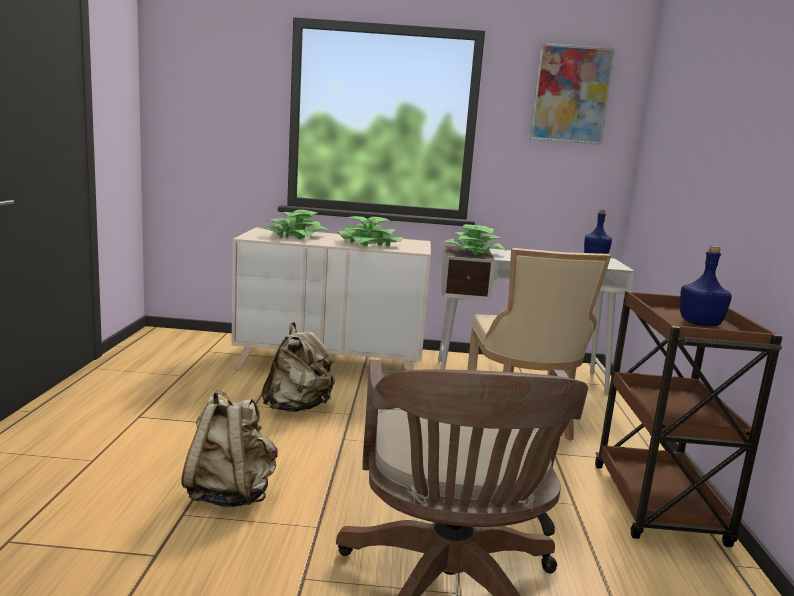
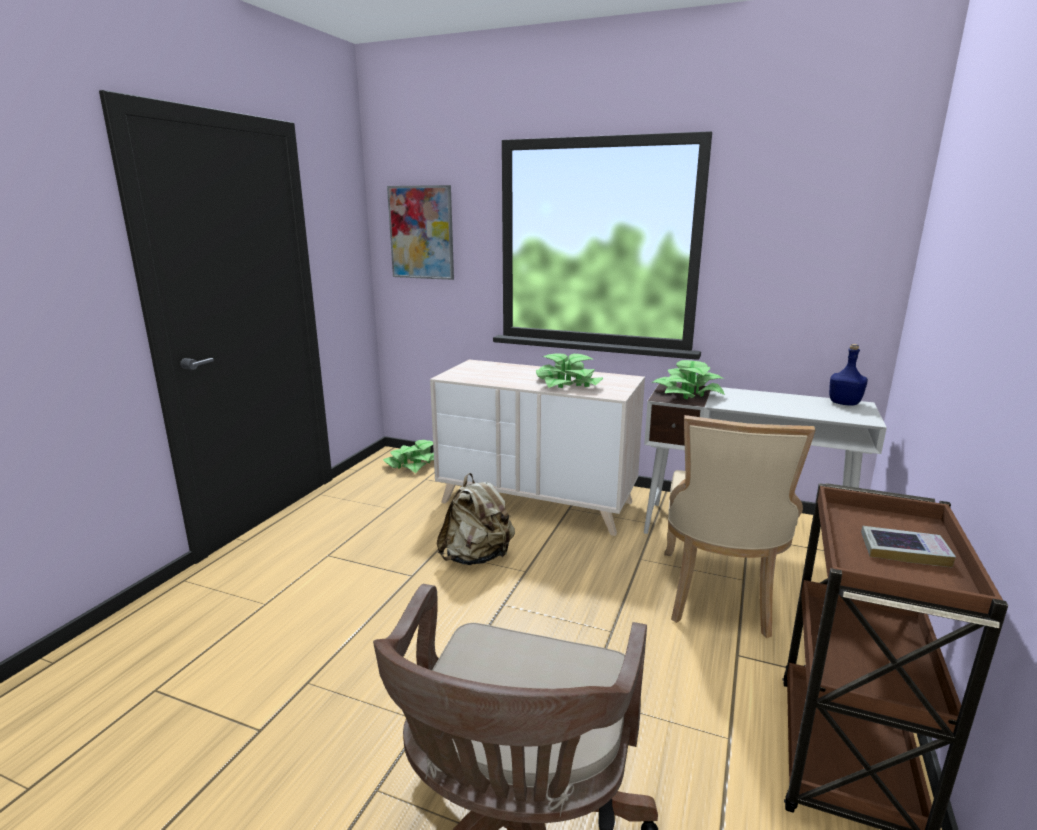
camera: 20 degrees right, 5 degrees up
(231, 494) = (361, 663): beige backpack -> none
(295, 236) = (496, 373): potted plant -> potted plant (414, 464)
(571, 94) = (823, 199): picture -> picture (421, 232)
(700, 324) = (904, 551): blue bottle -> book

